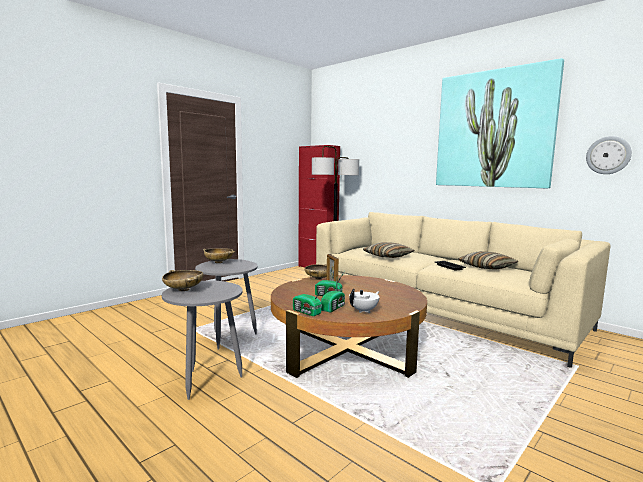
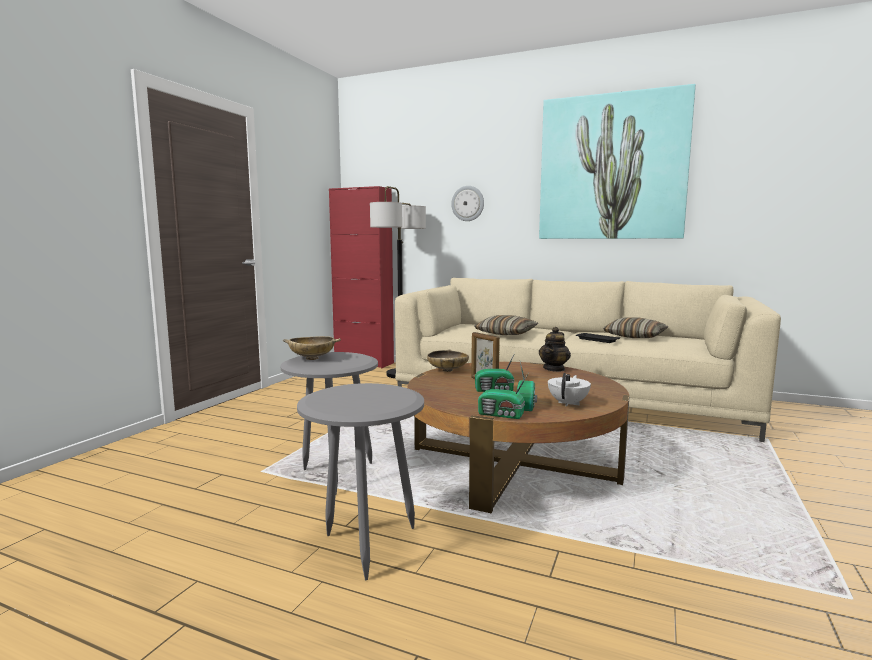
camera: 20 degrees left, 0 degrees up
(183, 290) = (333, 402): beige bowl -> none
(395, 286) = (554, 369): none -> teapot
(608, 155) = (746, 198): wall clock -> wall clock (468, 203)

